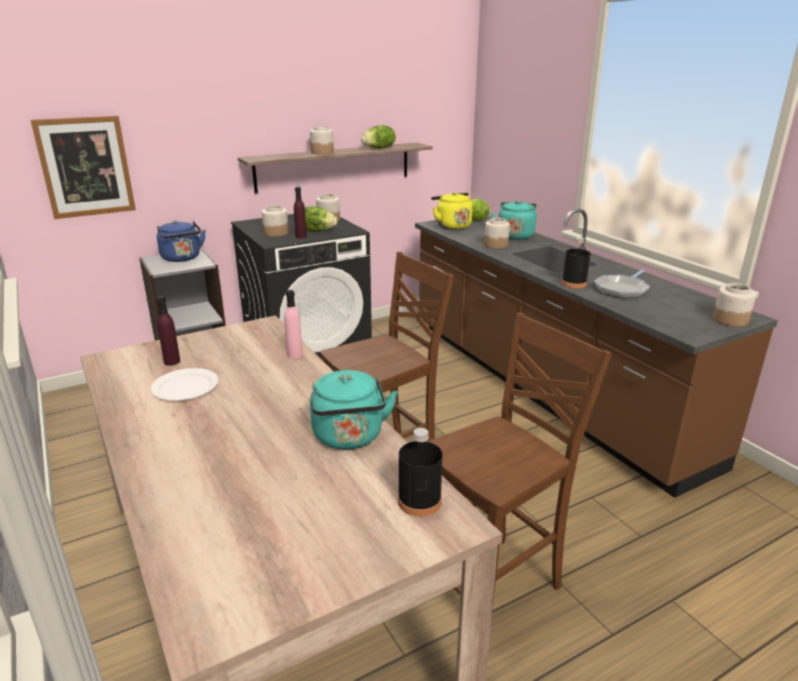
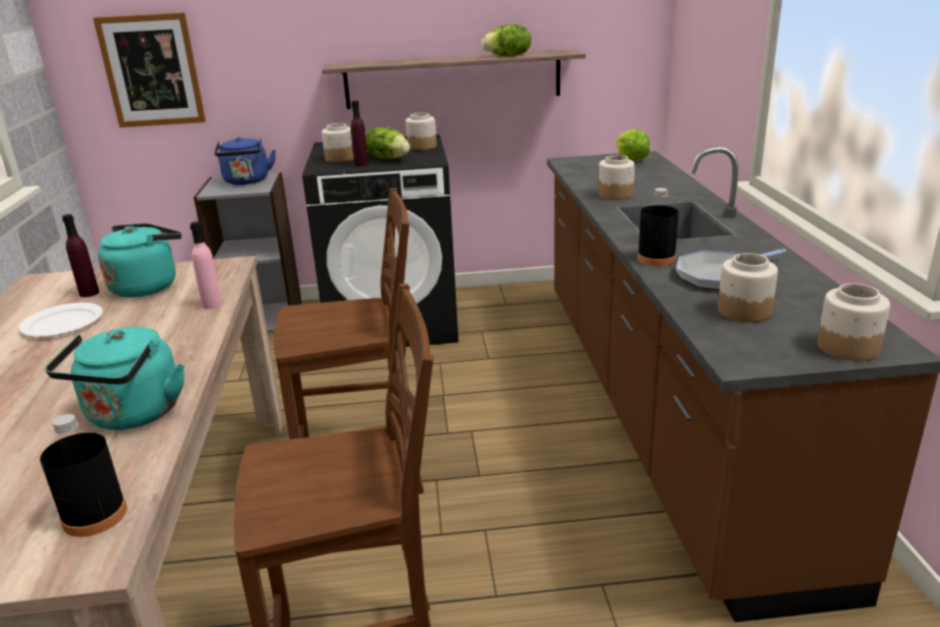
camera: 25 degrees right, 0 degrees up
(322, 152) = (428, 60): jar -> jar (743, 311)
(451, 226) = (589, 165): yellow kettle -> none
(515, 235) = (661, 184): turquoise kettle -> turquoise kettle (147, 286)

